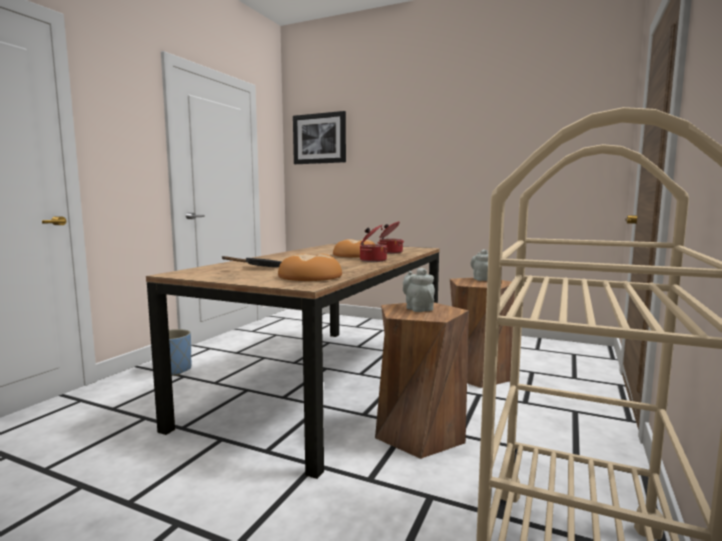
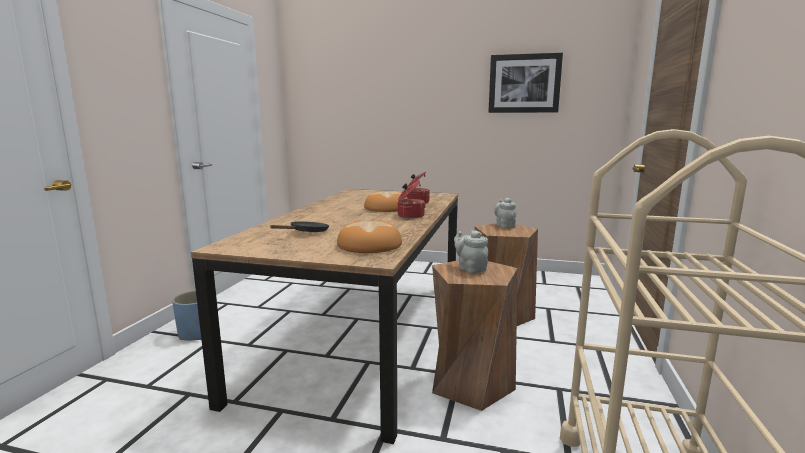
camera: 10 degrees left, 5 degrees up
(319, 138) = (322, 75): picture -> picture (524, 83)

